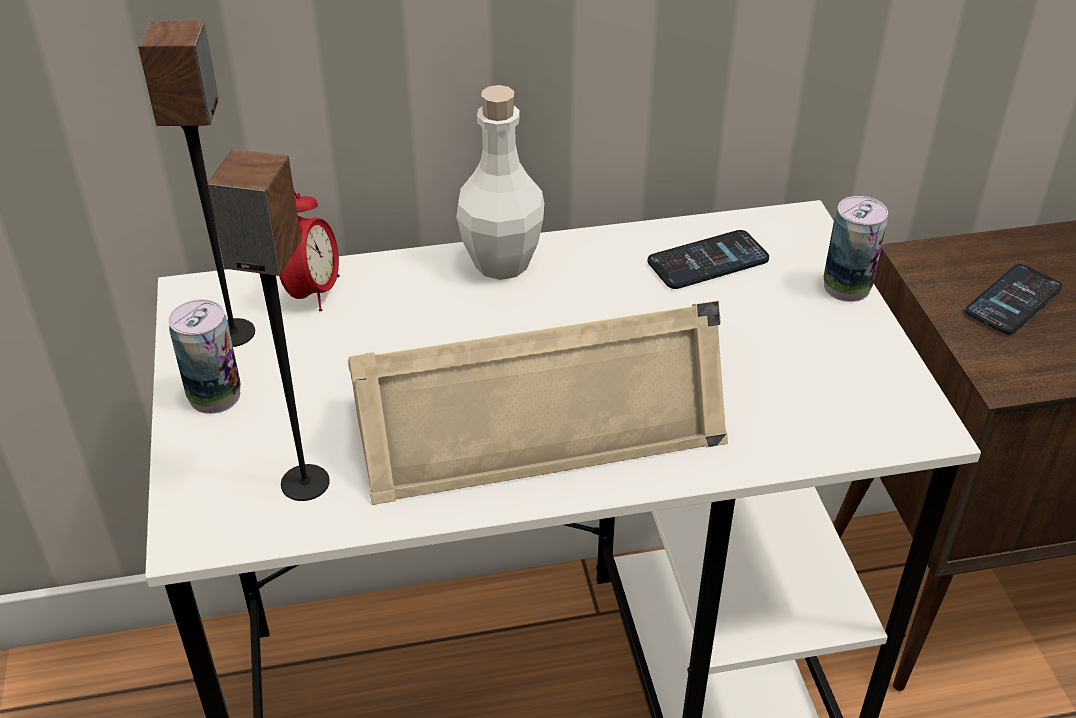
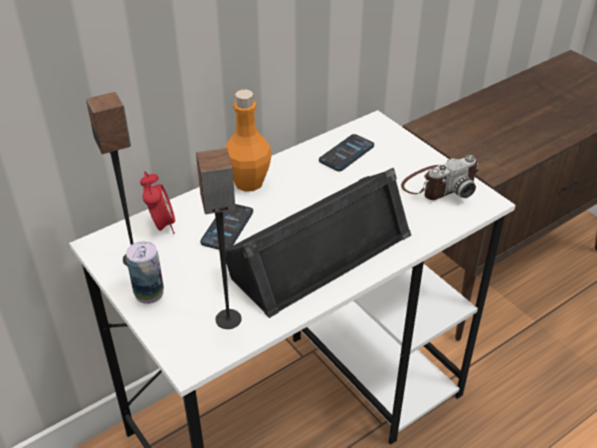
camera: 25 degrees left, 0 degrees up
(501, 263) = (249, 182): white bottle -> orange bottle
(535, 417) = (317, 251): beige speaker -> black speaker
(846, 287) = (415, 148): can -> none
(846, 368) = (439, 185): none -> camera
(1013, 300) = (475, 135): phone -> phone (227, 227)

